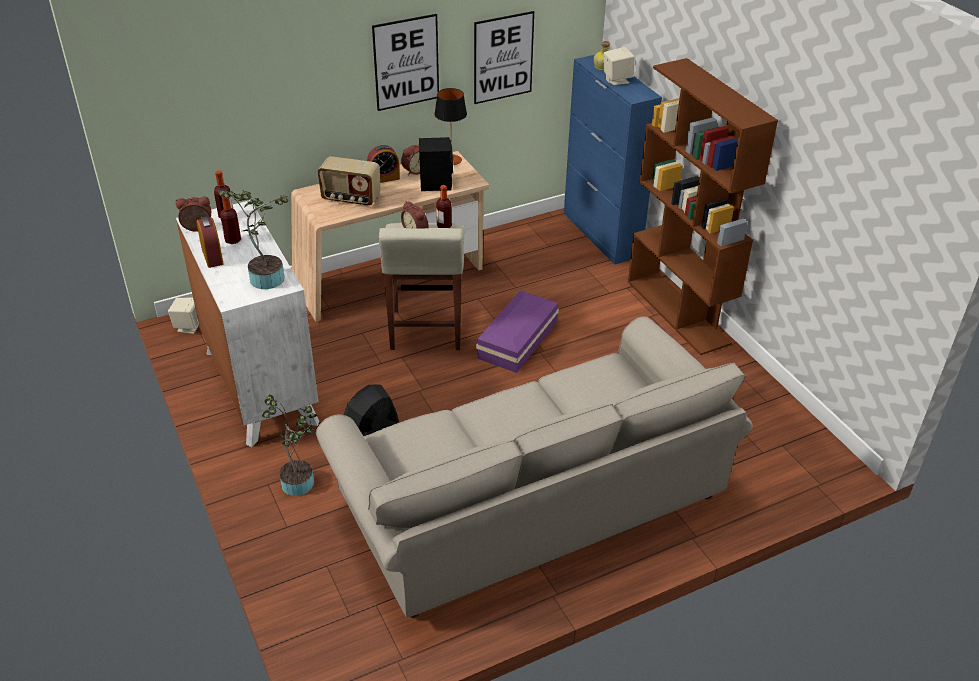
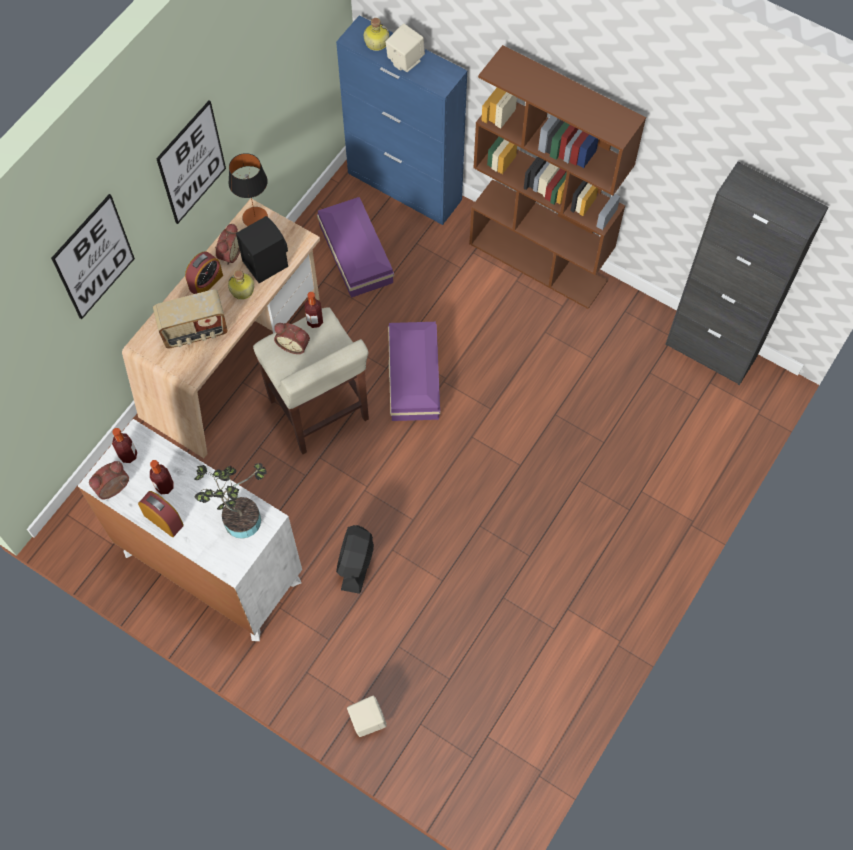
camera: 30 degrees left, 25 degrees up
(188, 326) = (77, 532): beige speaker -> beige speaker (367, 721)
(300, 480) = (332, 651): potted plant -> none
(405, 191) = (242, 291): none -> bottle
(503, 57) = (272, 87): picture -> picture (94, 257)
(530, 500) = (542, 559): beige sofa -> none
(533, 255) = (356, 252): none -> purple storage box
(797, 424) = (710, 351): none -> black cabinet

